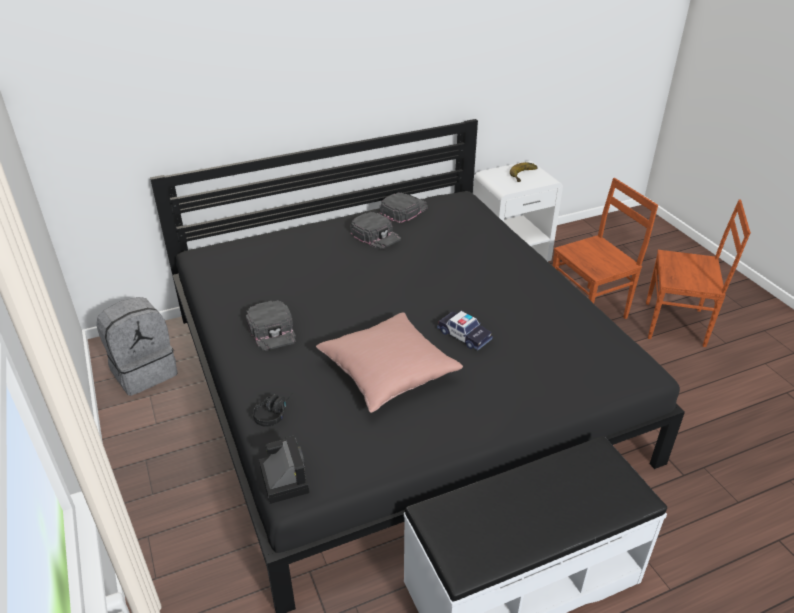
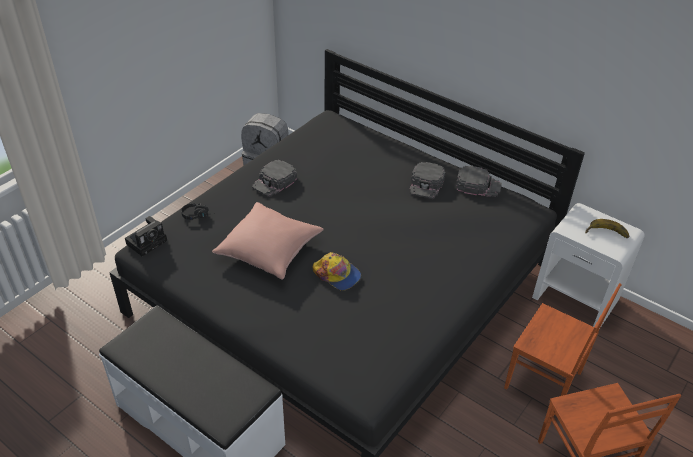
camera: 60 degrees right, 5 degrees up
(464, 335) = (337, 274): toy car -> cap

